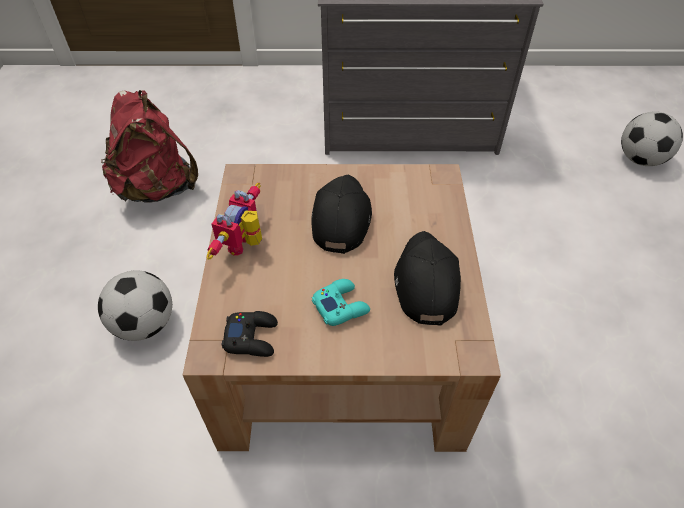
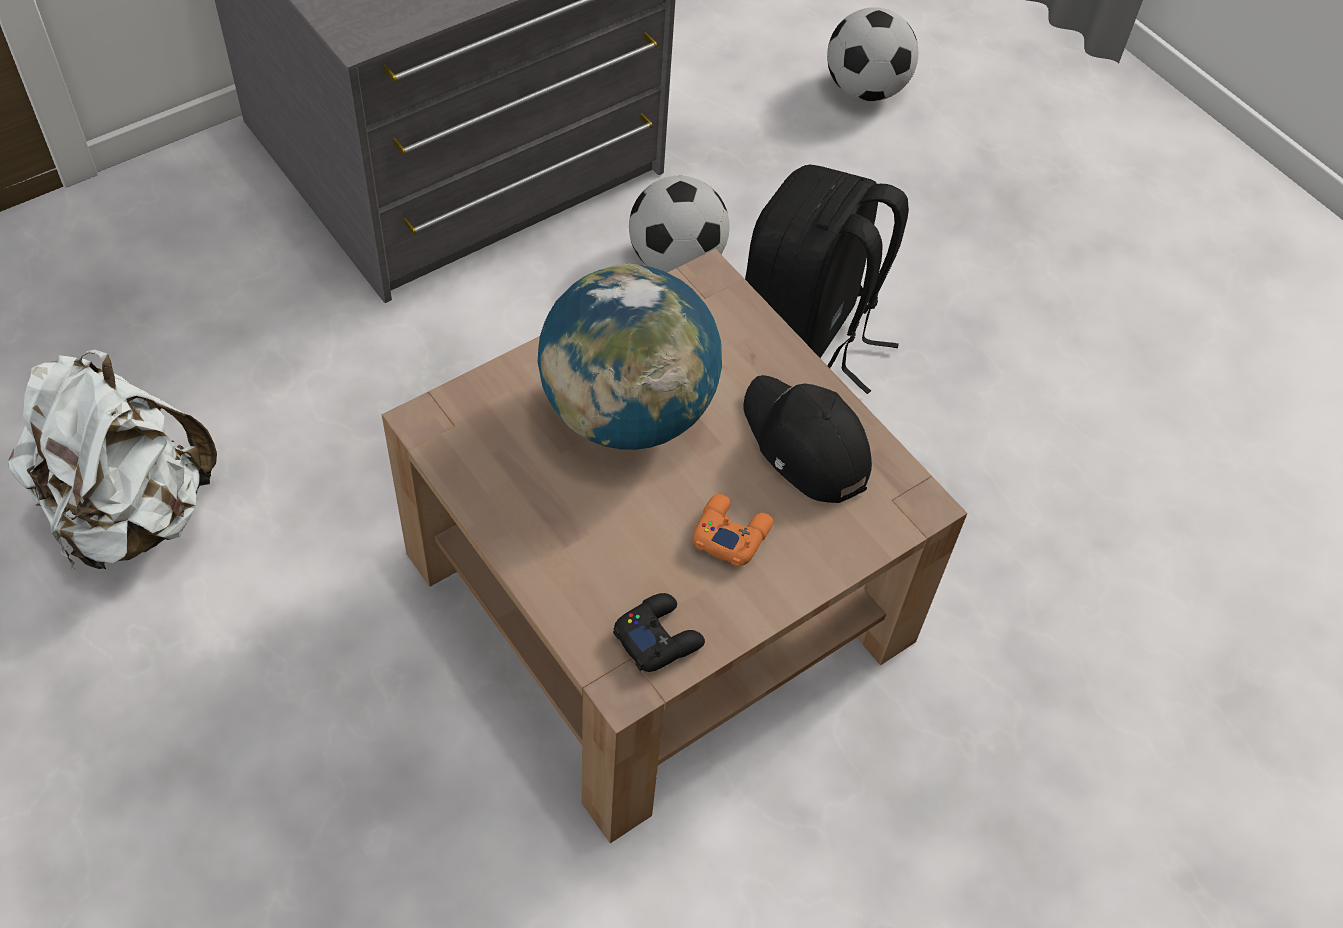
camera: 40 degrees left, 5 degrees up
(145, 324) = (336, 746): football -> football (676, 261)
(157, 188) = (131, 514): red backpack -> white backpack
(245, 245) = (534, 523): toy robot -> none
(340, 218) = (627, 413): black cap -> globe
(341, 306) = (730, 534): turquoise game controller -> orange game controller
(518, 260) = (807, 340): none -> black backpack

